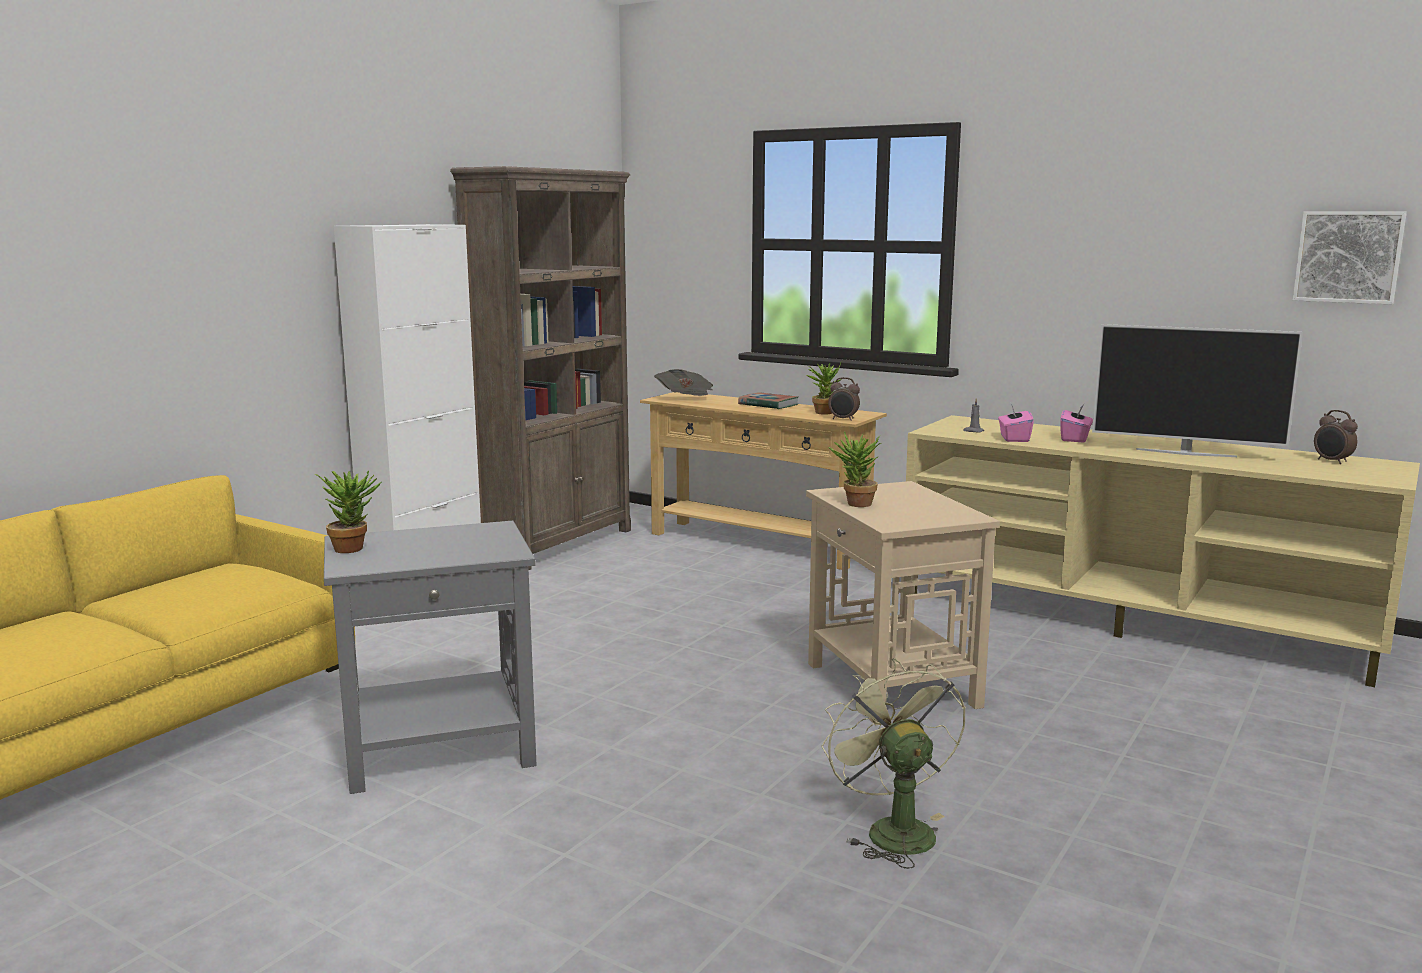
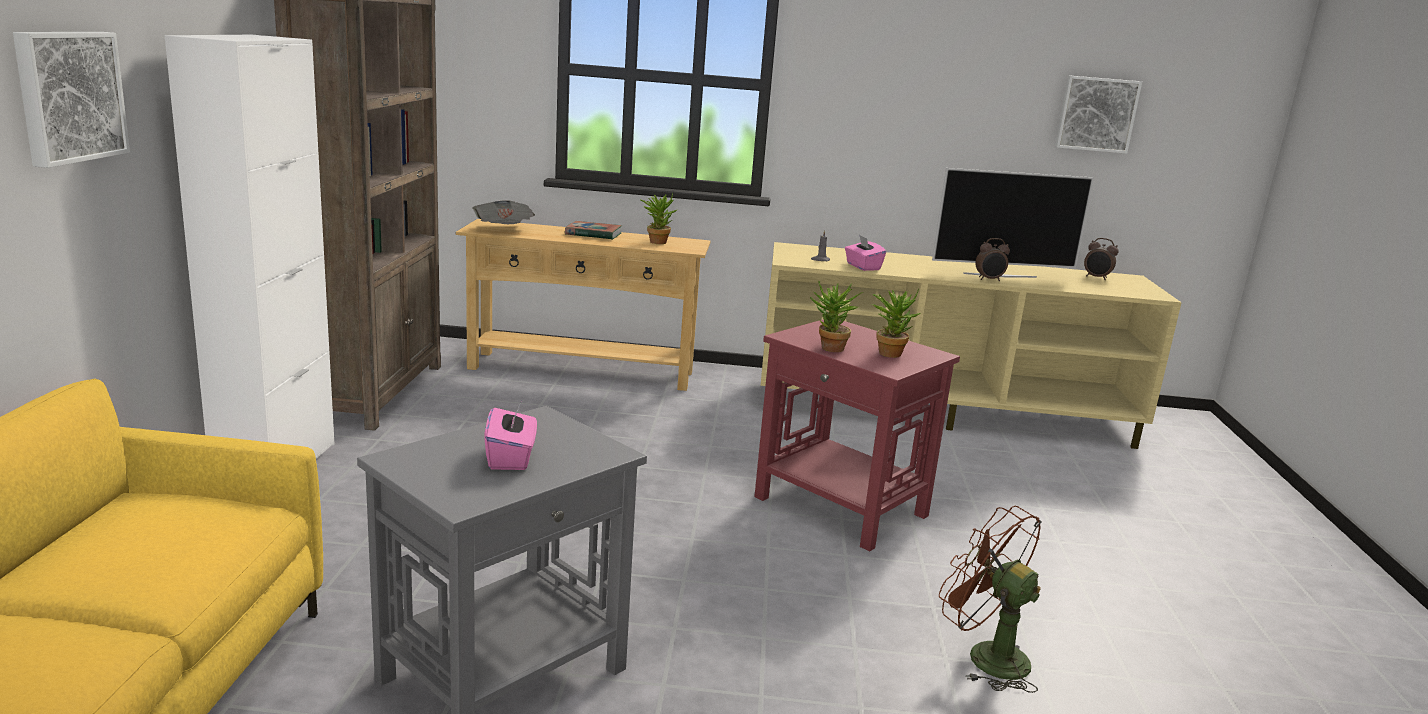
camera: 30 degrees left, 5 degrees up
(243, 271) = (68, 96): none -> picture
(353, 548) = (423, 471): potted plant -> potted plant (889, 352)
(843, 419) = (687, 250): alarm clock -> alarm clock (989, 279)
(890, 685) = (840, 507): beige side table -> red side table
(892, 830) = (985, 656): green fan -> brown fan
(1075, 439) = (905, 264): pink tissue box -> pink tissue box (511, 458)

